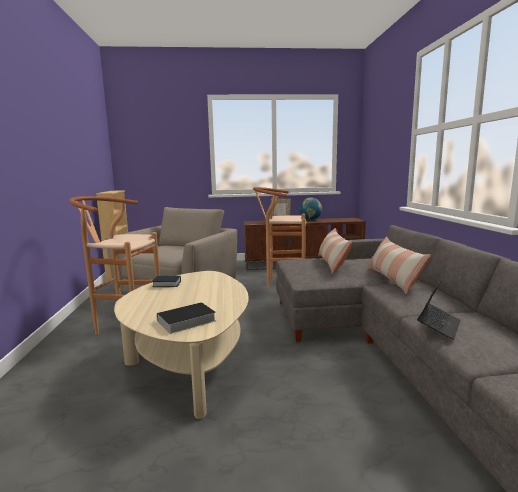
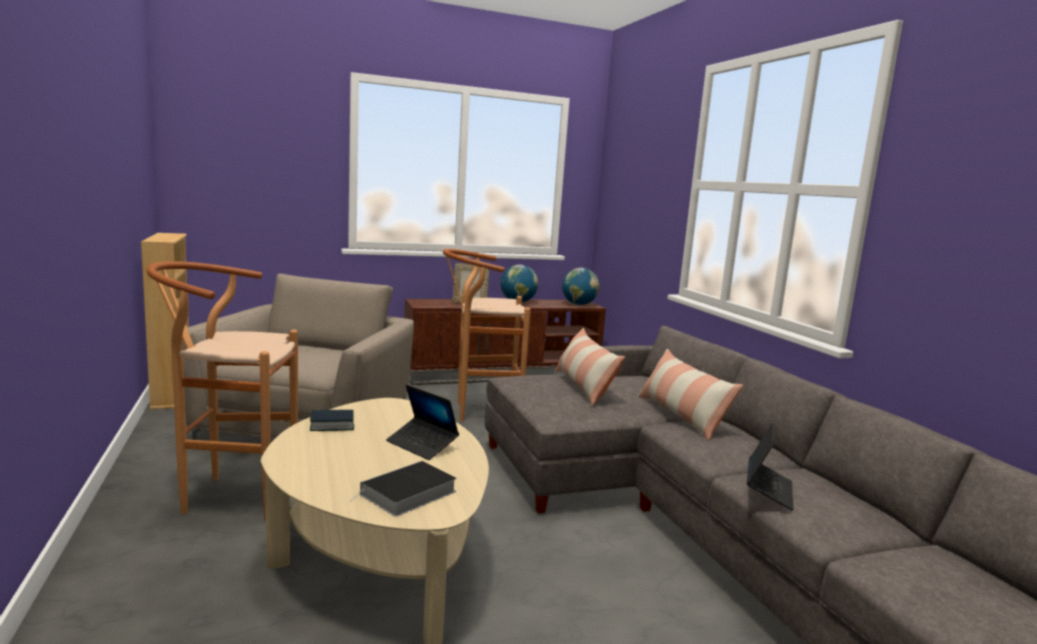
camera: 15 degrees left, 0 degrees up
(212, 295) = (422, 445): none -> laptop
(348, 220) = (579, 304): none -> globe

